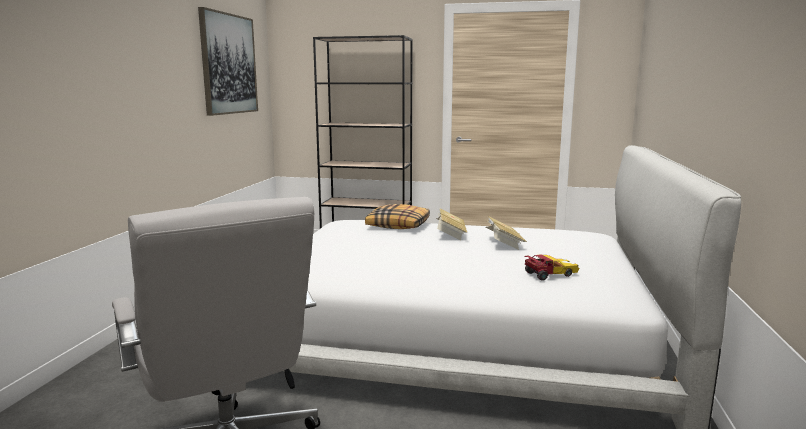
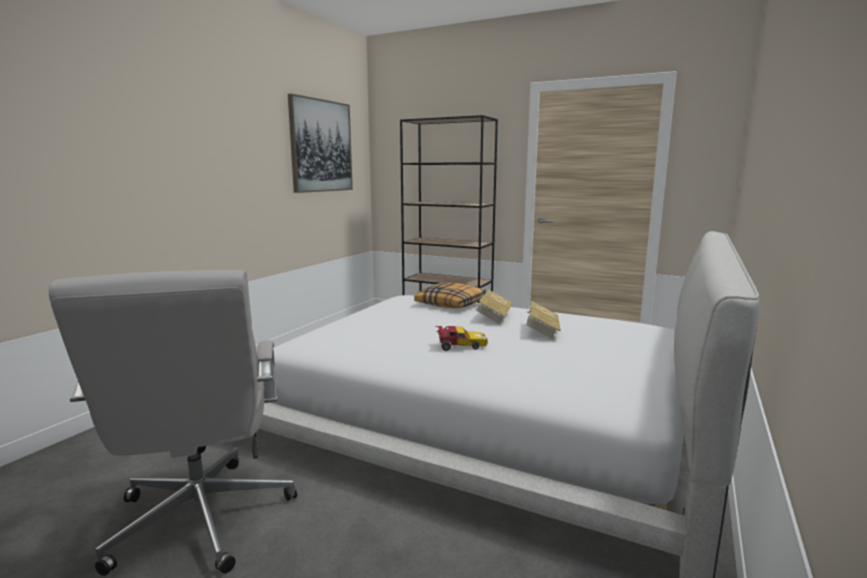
camera: 15 degrees right, 0 degrees up
(549, 274) = (564, 370): toy car -> toy car (460, 346)

